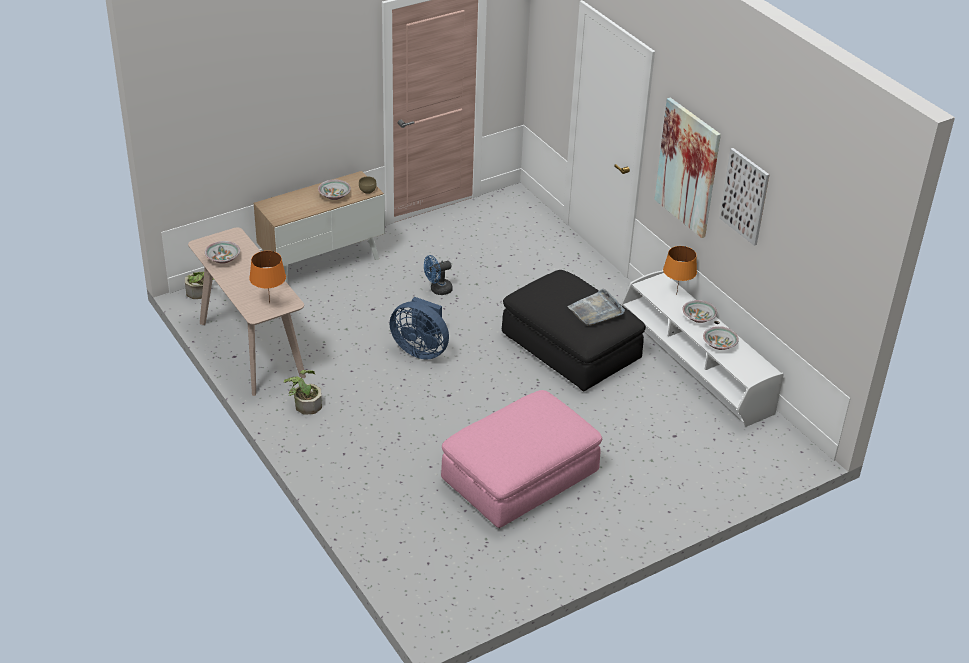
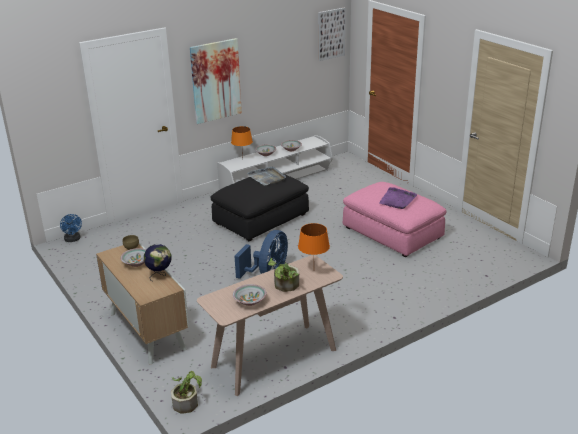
camera: 90 degrees left, 10 degrees down
(305, 211) = (159, 275): none -> globe
(305, 404) = (341, 322): potted plant -> potted plant (284, 286)
(438, 290) = (192, 271): blue fan -> blue fan (73, 239)
(511, 432) = (397, 200): none -> purple tray
(745, 196) = (262, 61): picture -> picture (331, 34)

